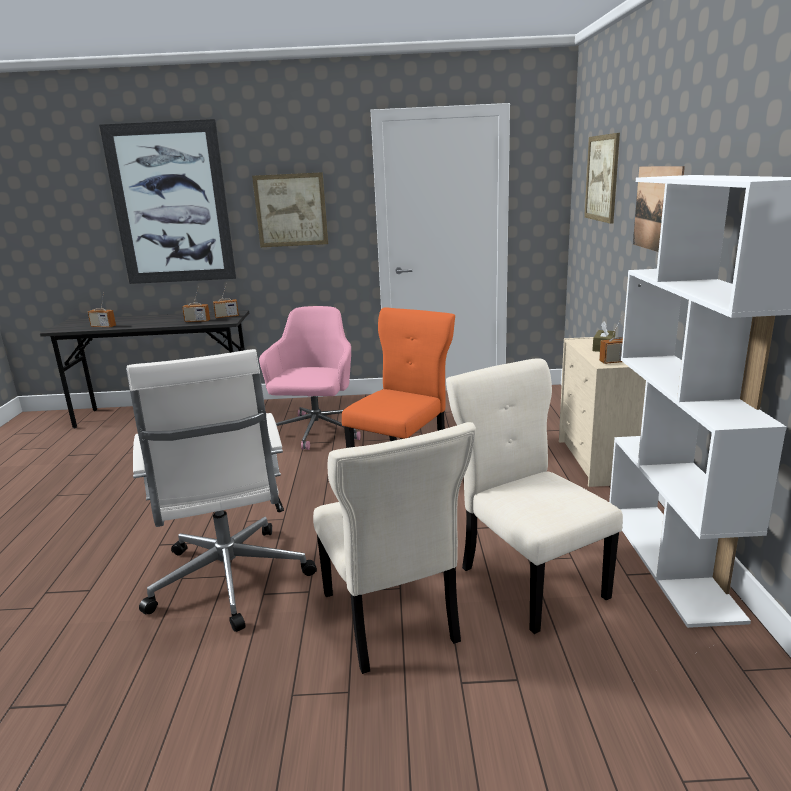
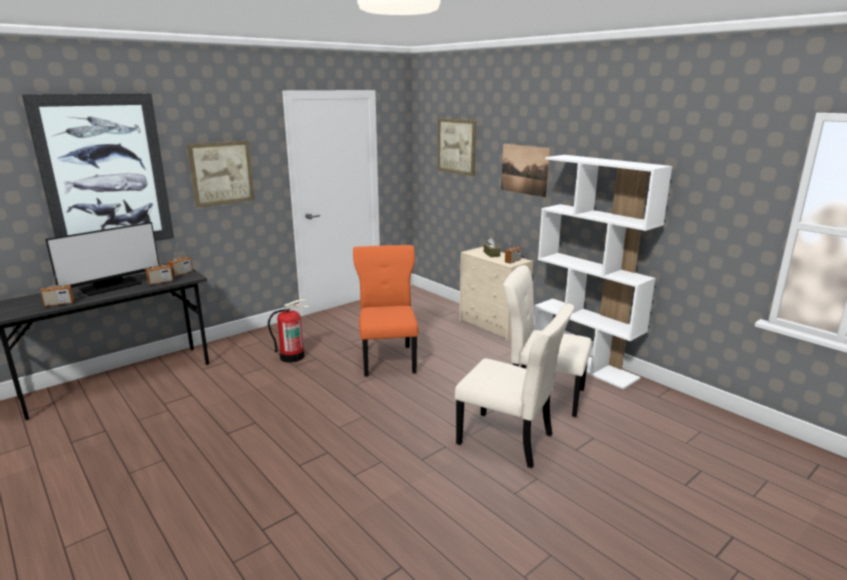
camera: 40 degrees left, 0 degrees up
(161, 319) = (111, 286): none -> monitor
(229, 581) = (389, 463): white office chair -> none
(316, 432) = (292, 356): pink office chair -> fire extinguisher

